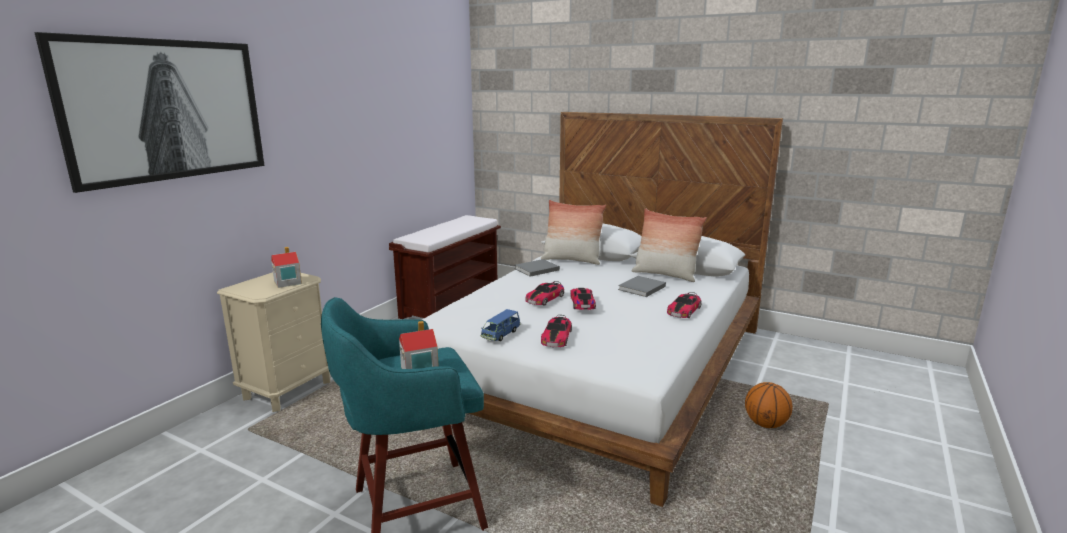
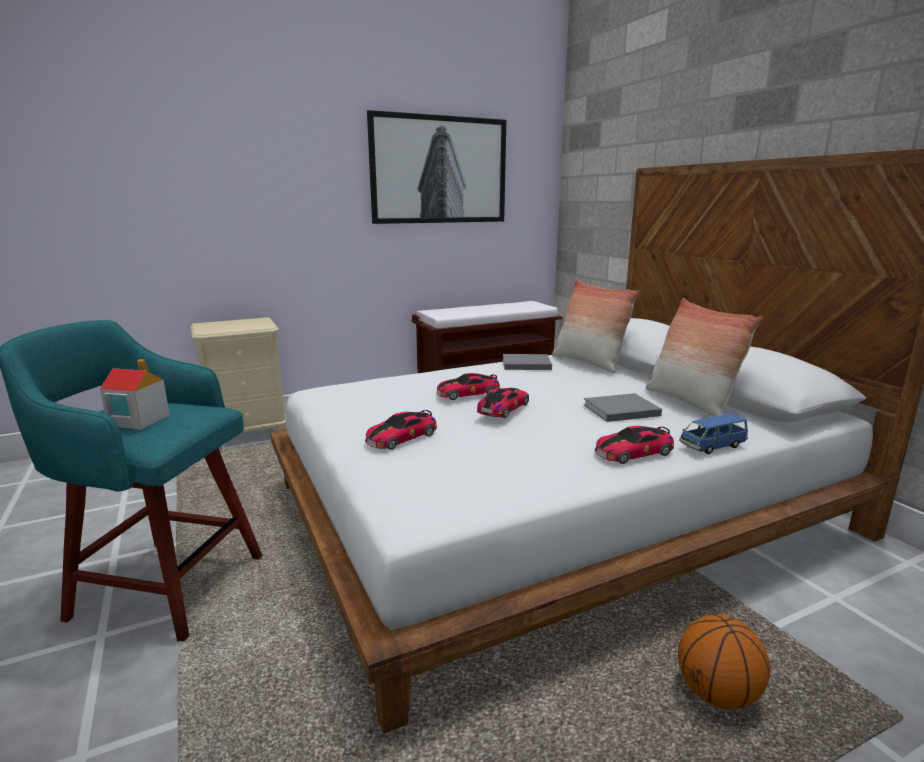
camera: 35 degrees right, 0 degrees up
(167, 110) = (149, 145): picture -> picture (440, 170)
(287, 282) = (244, 327): toy house -> none
(501, 334) = (350, 418): blue toy car -> blue toy car (712, 446)

